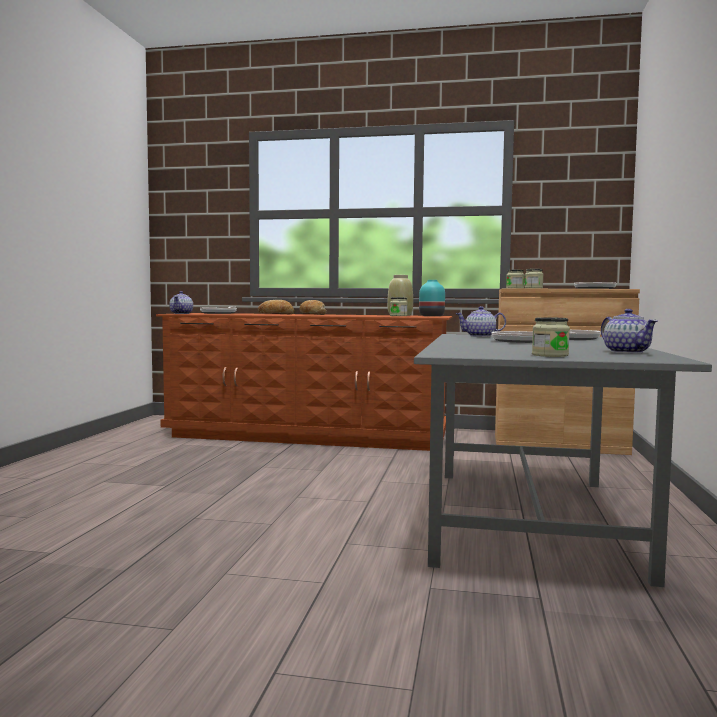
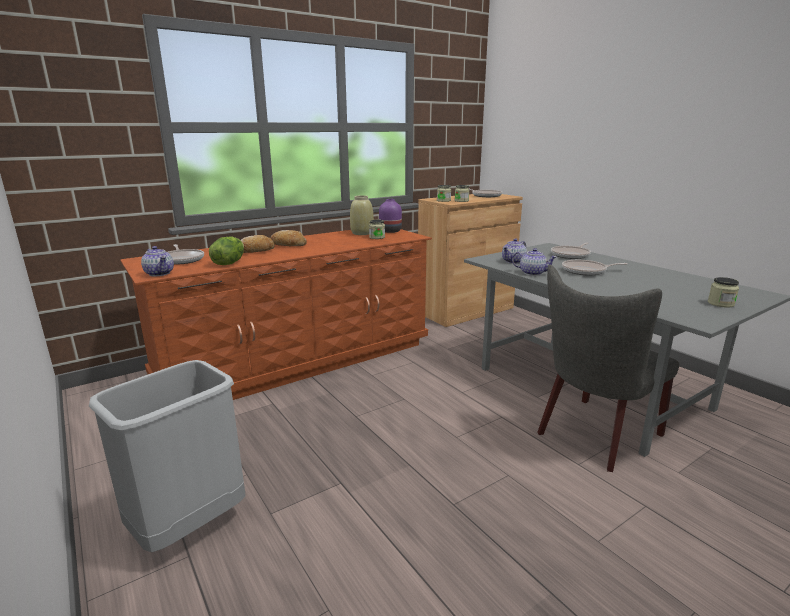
camera: 45 degrees left, 15 degrees up
(65, 471) = (189, 525): none -> grey trash can
(234, 314) = (229, 263): none -> lettuce
(418, 539) = (594, 436): none -> grey chair
(431, 316) = (389, 231): turquoise vase -> purple vase
(626, 352) = (702, 283): teapot -> teapot (532, 273)

